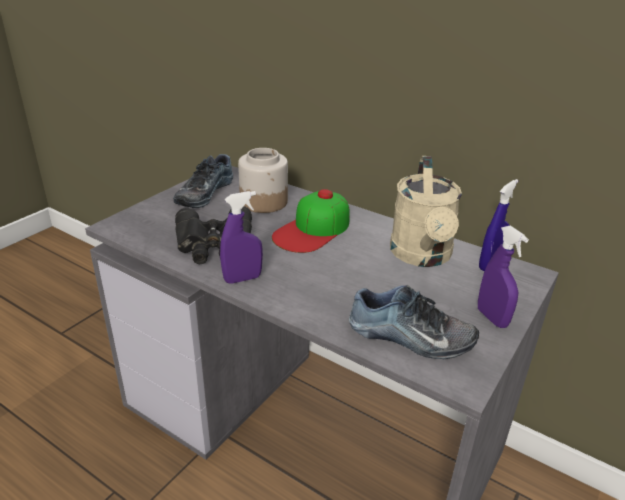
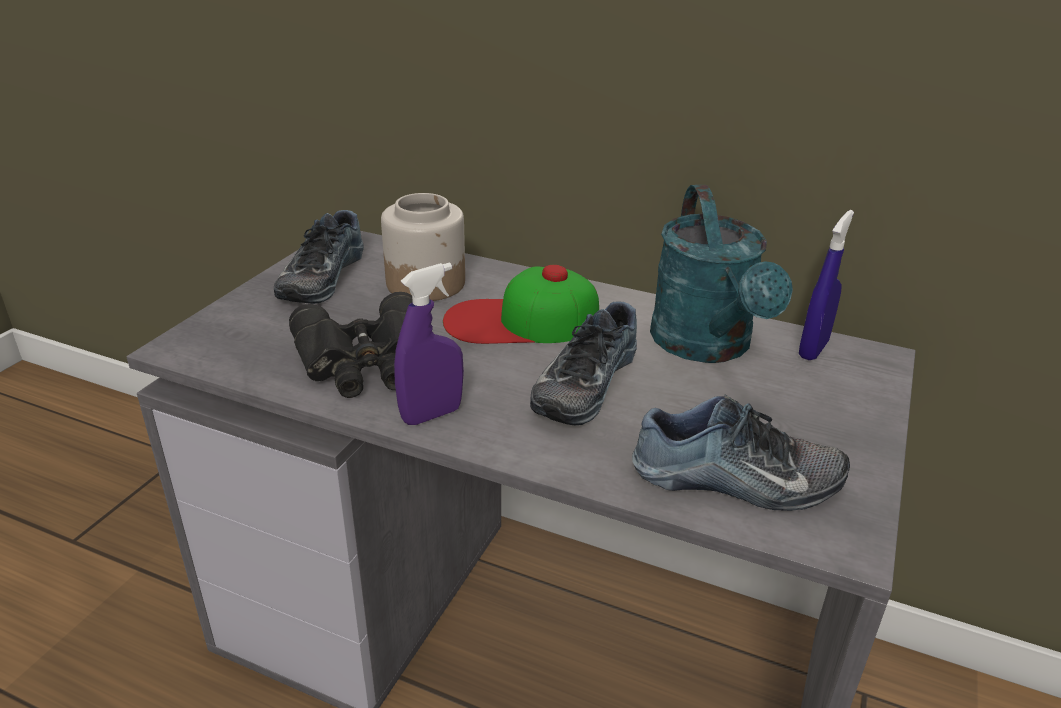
camera: 10 degrees left, 0 degrees up
(313, 230) = (520, 321): cap -> cap turned 60 degrees clockwise
(337, 270) = (582, 383): none -> shoe
(422, 256) = (707, 346): beige watering can -> turquoise watering can
(492, 318) = (848, 433): purple spray bottle -> none

